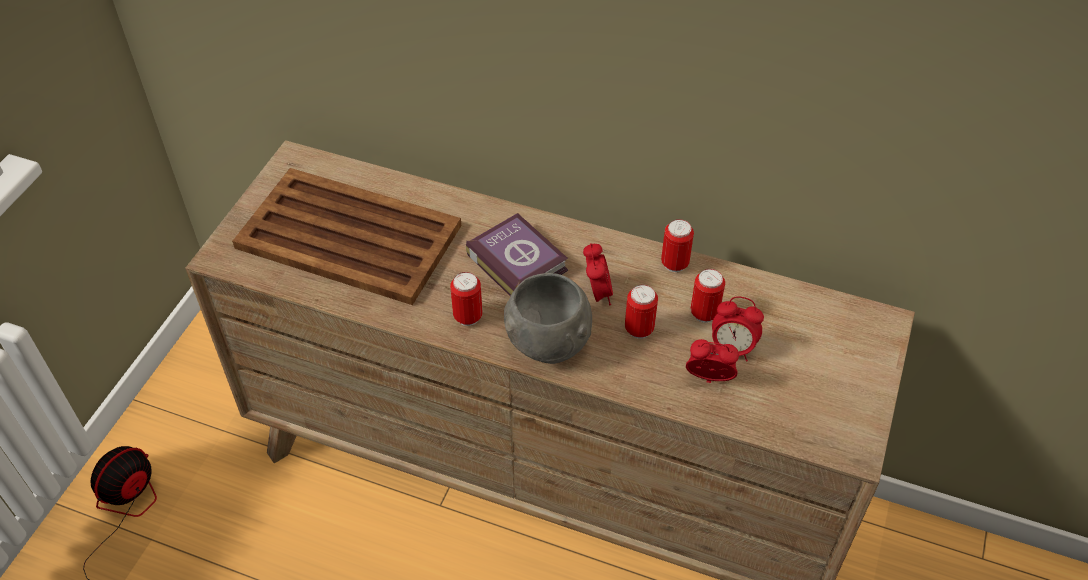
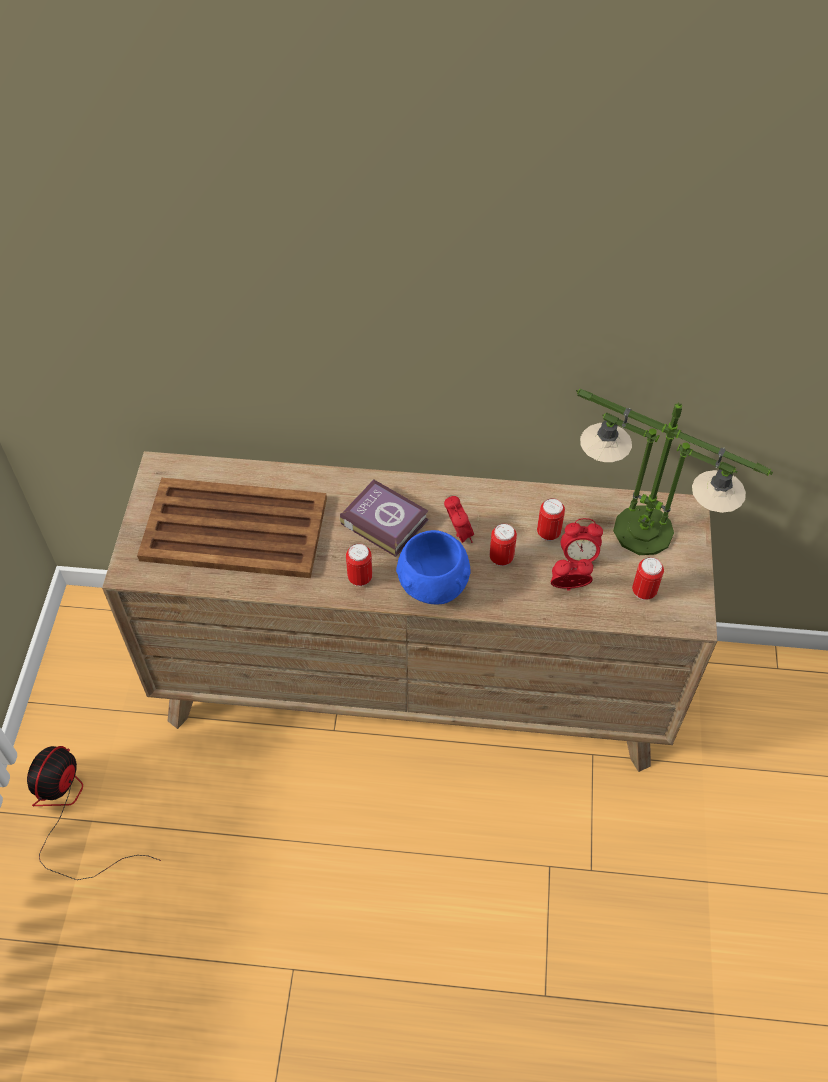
camera: 15 degrees left, 5 degrees up
(546, 344) = (431, 587): grey bowl -> blue bowl
(674, 264) = (512, 495): can -> can (643, 591)
(819, 334) = (642, 530): none -> table lamp

